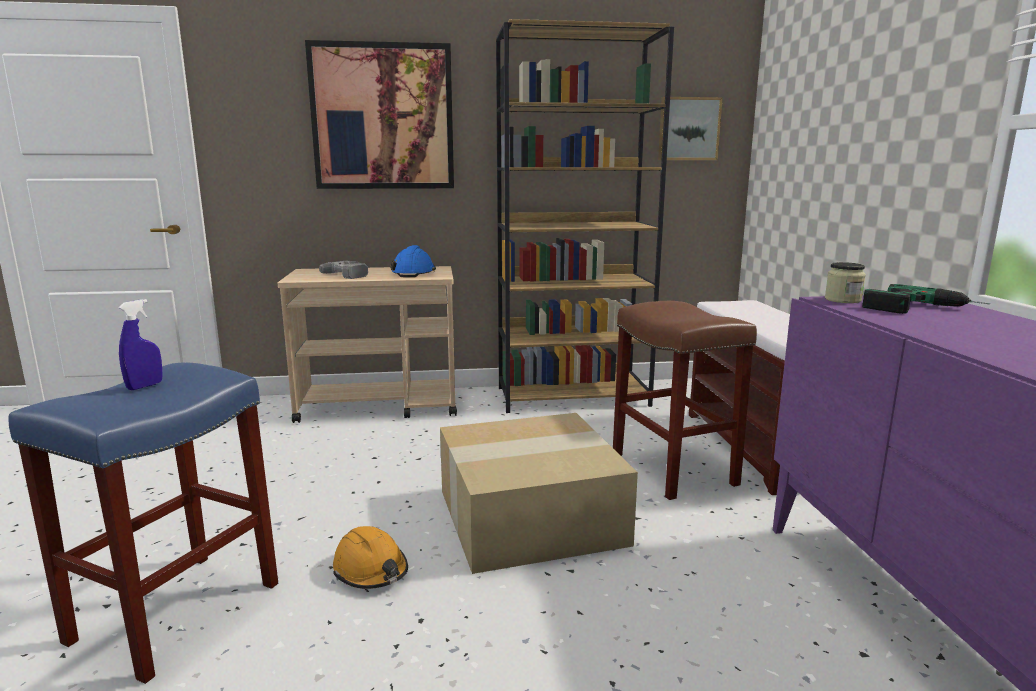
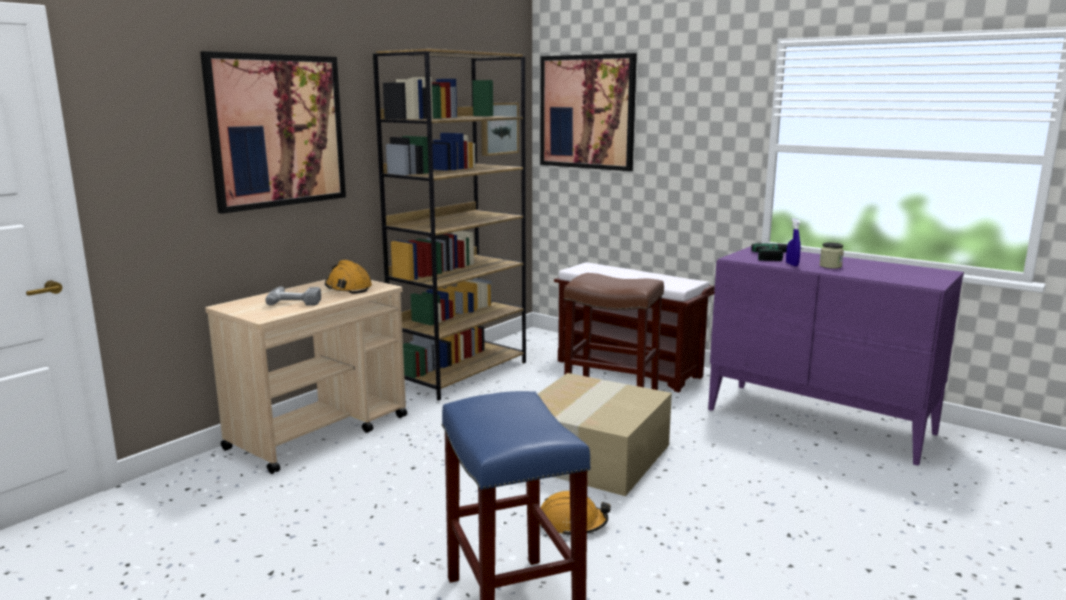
camera: 45 degrees left, 0 degrees up
(145, 386) = (508, 417): blue spray bottle -> blue spray bottle (792, 264)
(414, 273) = (348, 288): blue hard hat -> orange hard hat
(797, 102) = (587, 112): none -> picture
(843, 300) = (739, 257): jar -> jar (830, 266)

